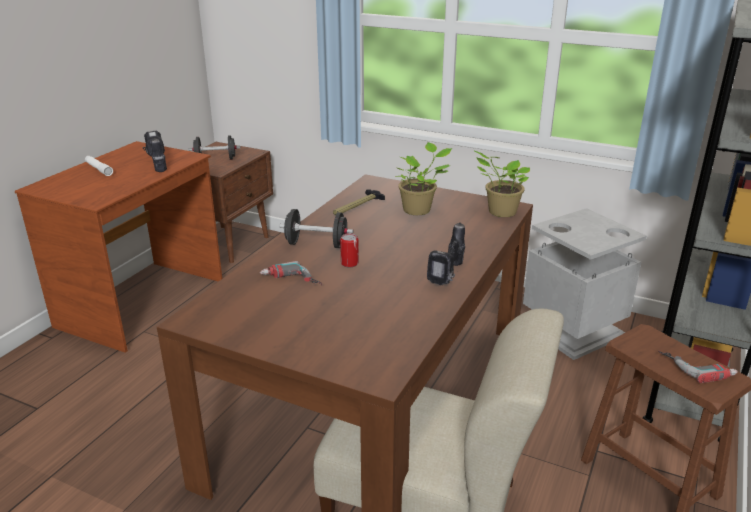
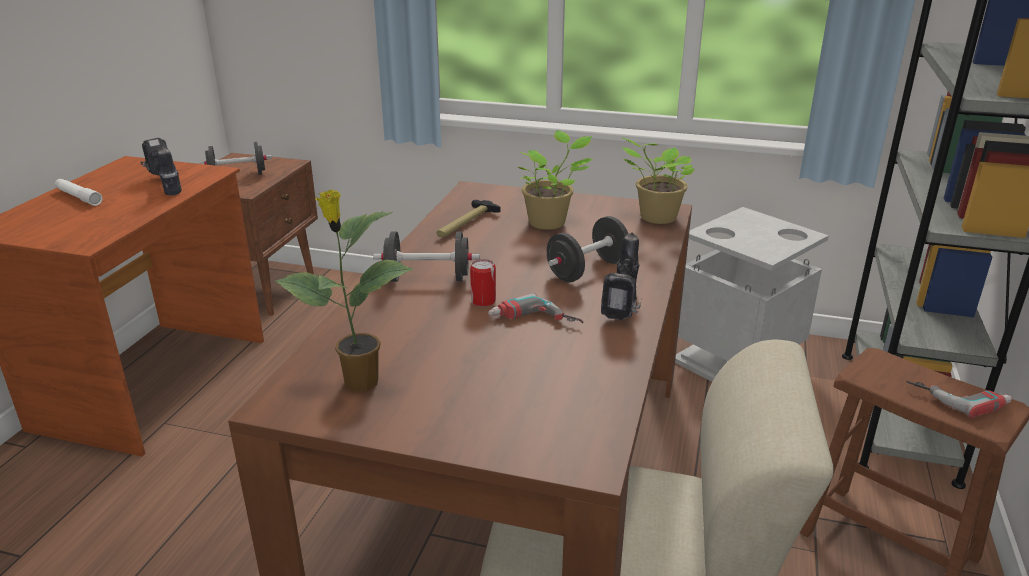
camera: 10 degrees left, 0 degrees up
(247, 311) = (359, 383): none -> potted plant
(290, 282) = (408, 334): power drill -> power drill (533, 322)
(432, 247) = (587, 270): none -> black dumbbell

